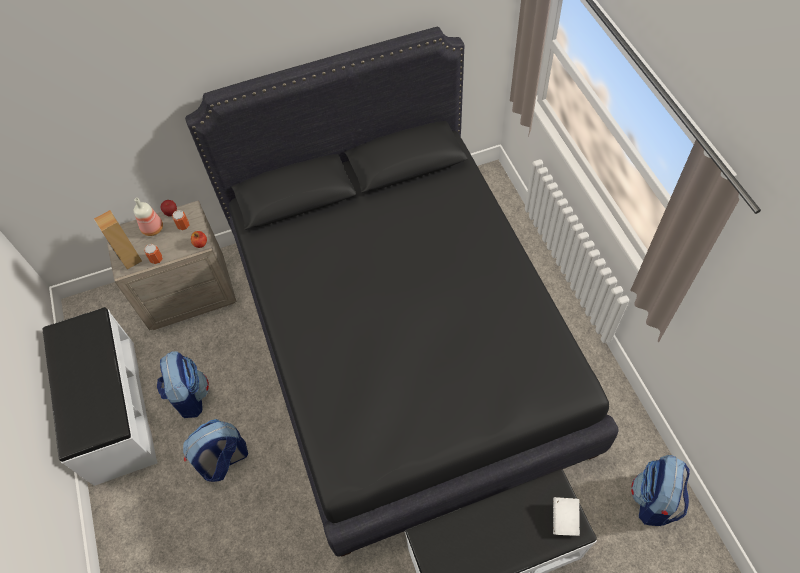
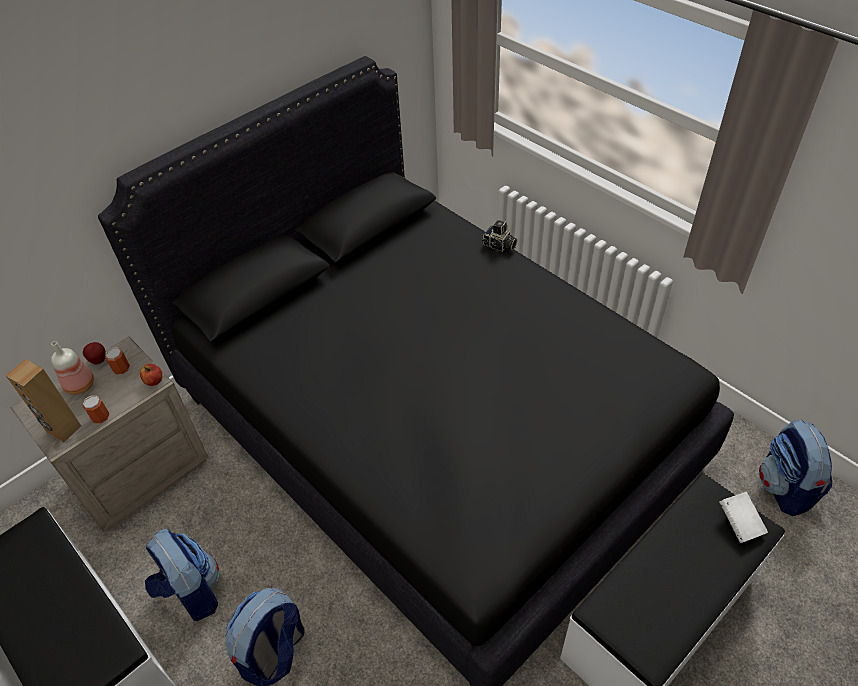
camera: 25 degrees left, 10 degrees down
(499, 219) = (499, 246): none -> camera

